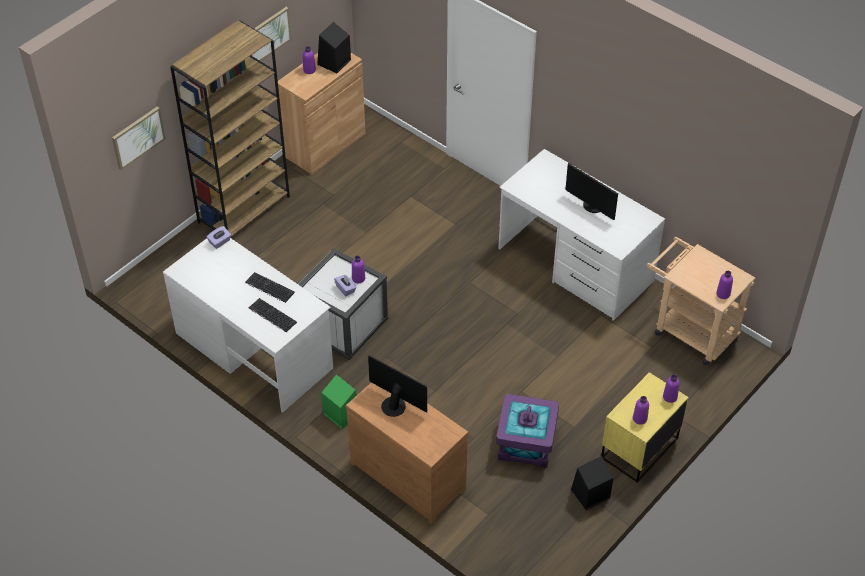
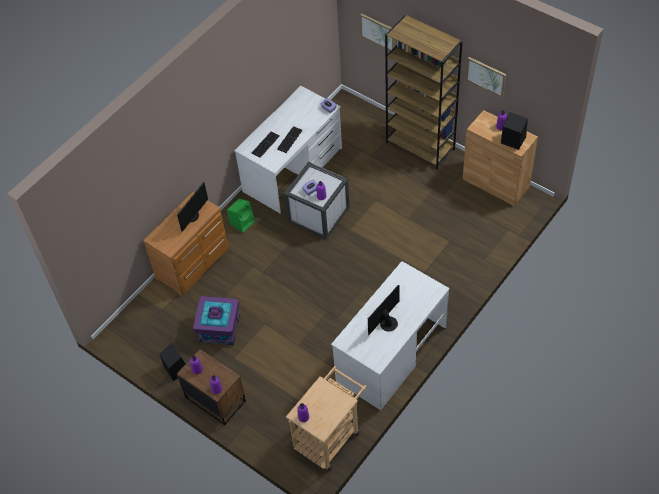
camera: 90 degrees right, 5 degrees up
(638, 448) = (215, 399): yellow nightstand -> brown nightstand

